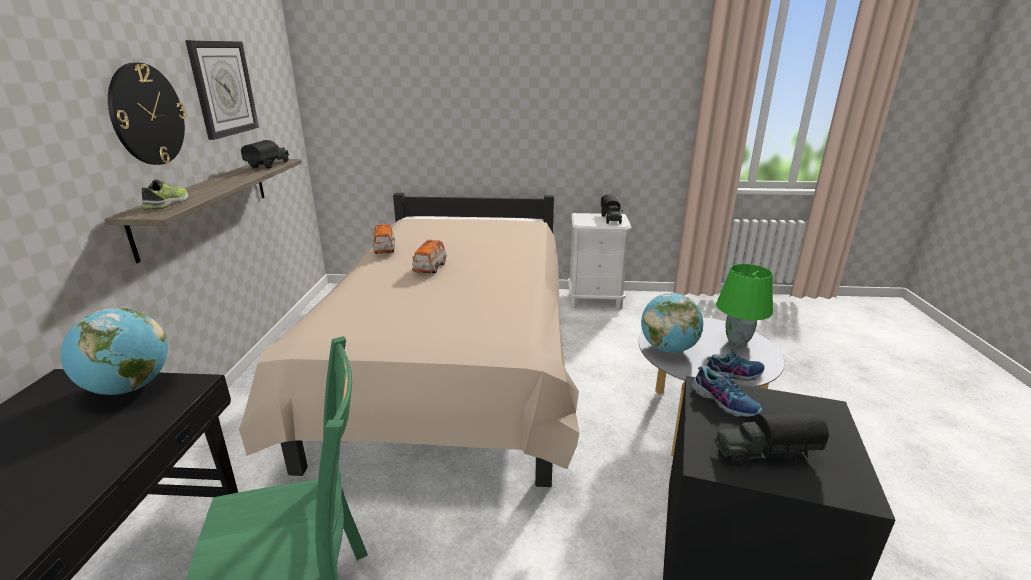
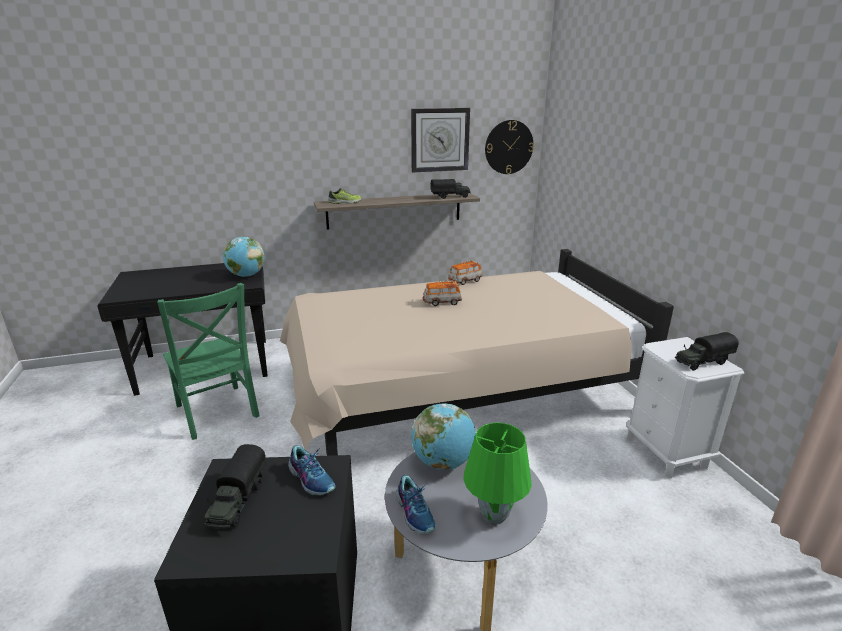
camera: 70 degrees right, 0 degrees up
(147, 115) = (362, 152): wall clock -> wall clock (508, 147)
(724, 401) = (312, 479): shoe -> shoe turned 75 degrees counterclockwise
(764, 454) = (237, 501): toy truck -> toy truck turned 150 degrees counterclockwise

